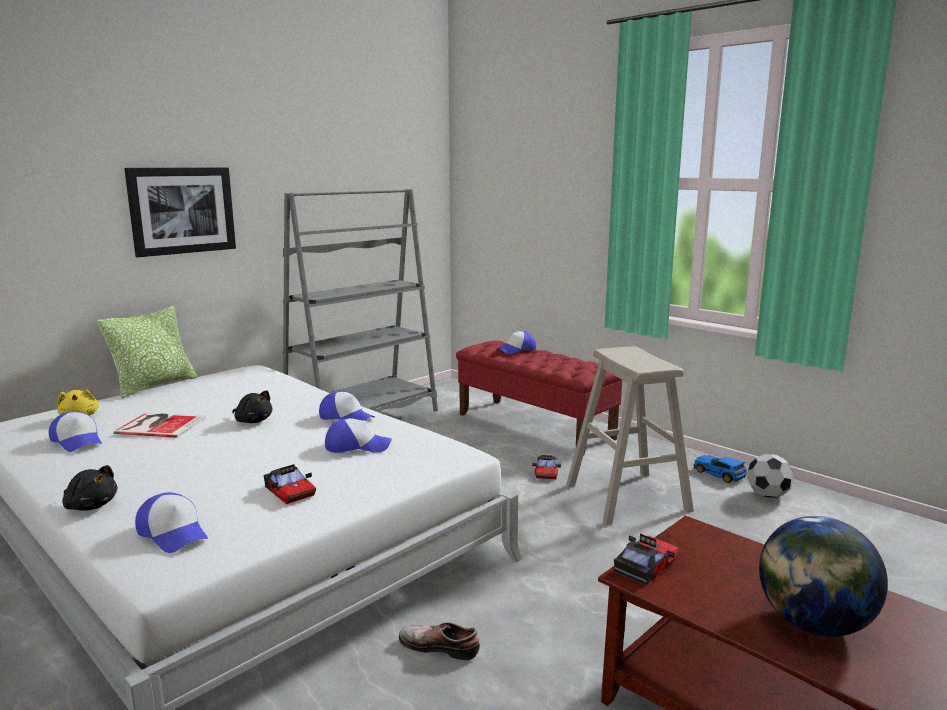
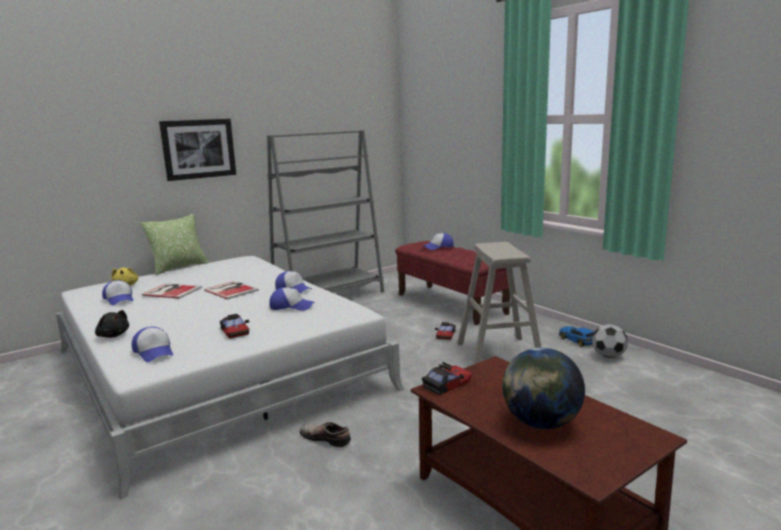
camera: 10 degrees right, 0 degrees up
(253, 421) = (231, 290): black plush toy -> book

